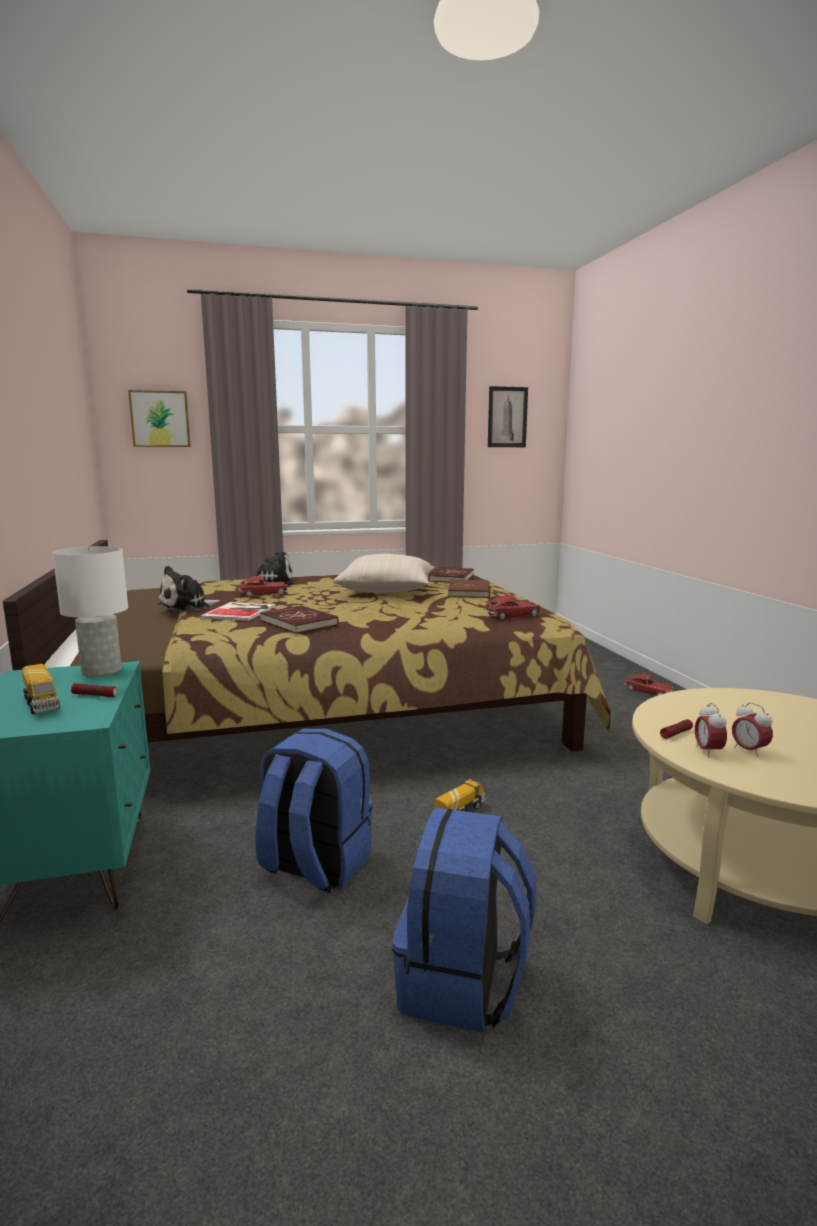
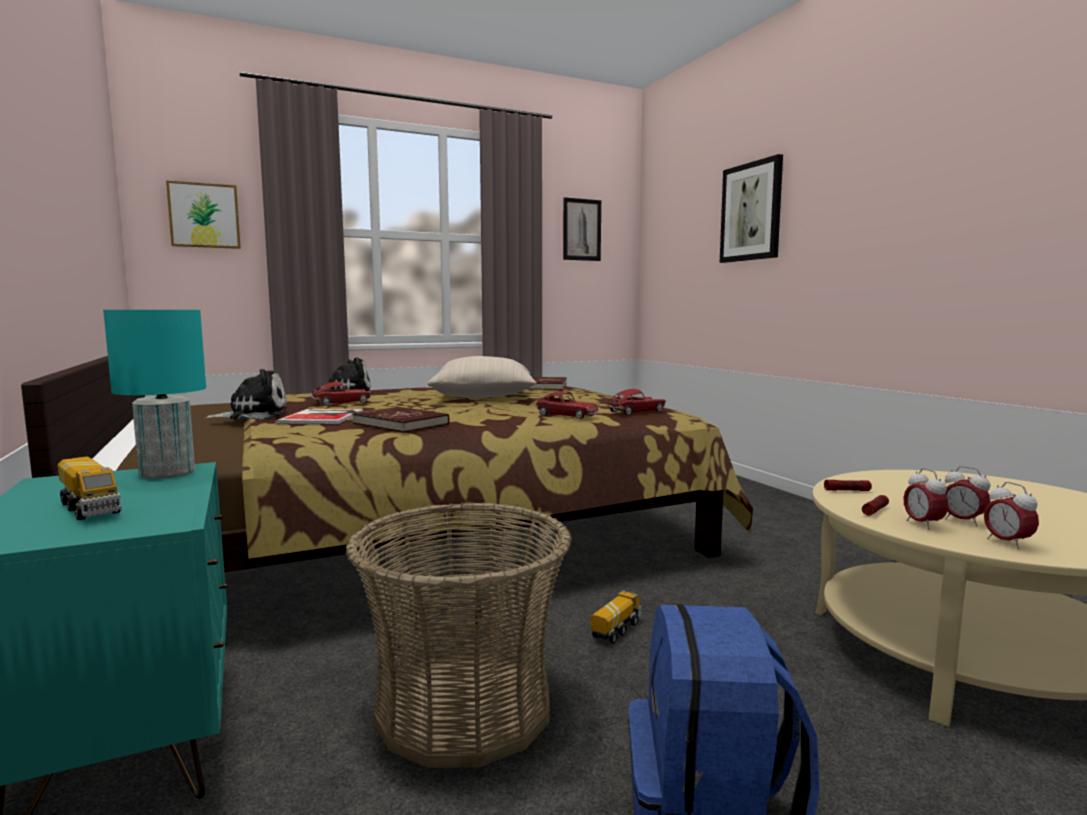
camera: 10 degrees left, 5 degrees down
(95, 695) = (168, 496): flashlight -> flashlight (847, 490)
(102, 670) = (168, 472): white table lamp -> turquoise table lamp
(188, 606) = (254, 415): plush toy -> plush toy turned 150 degrees counterclockwise
(314, 865) = (464, 708): blue backpack -> basket
(469, 592) = (573, 395): brown book -> none
(648, 692) = (756, 498): toy car -> toy car (567, 415)
(665, 408) = (751, 212): none -> picture
(769, 776) = (1007, 543): none -> alarm clock

